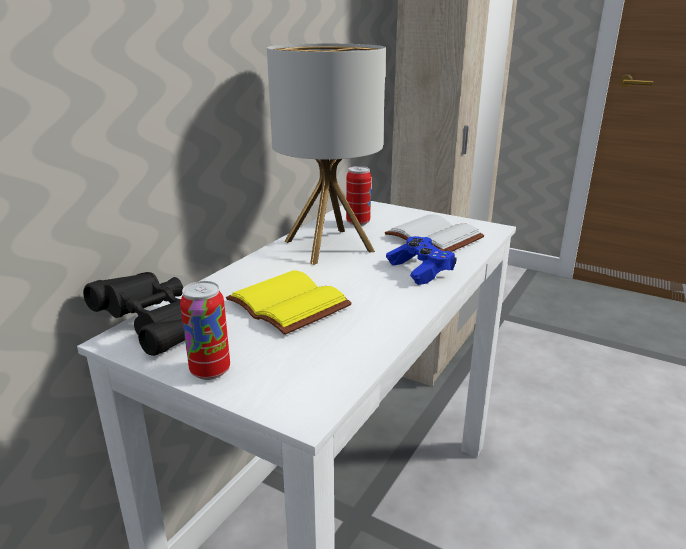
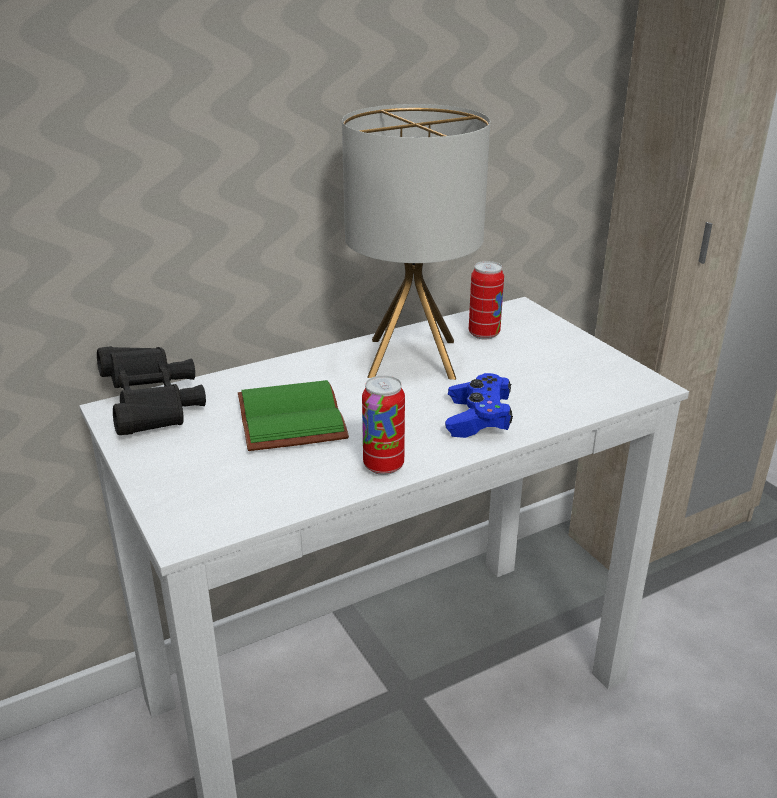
camera: 30 degrees right, 5 degrees up
(210, 371) = (153, 466): can -> can (383, 466)
(284, 305) = (287, 418): yellow book -> green book
(431, 238) = (548, 378): white book -> none

